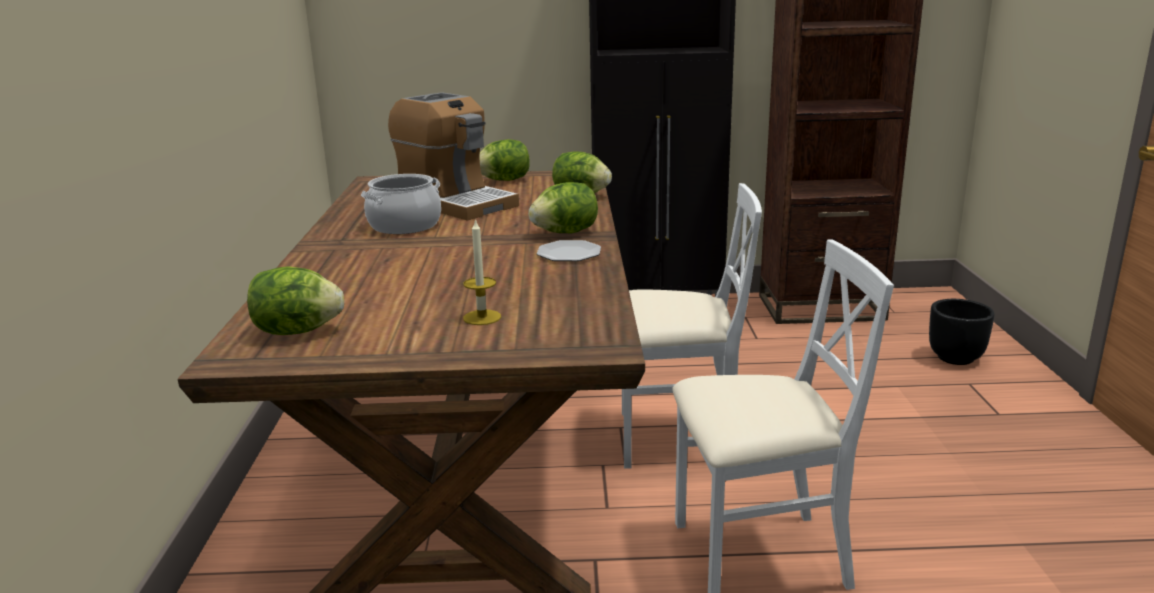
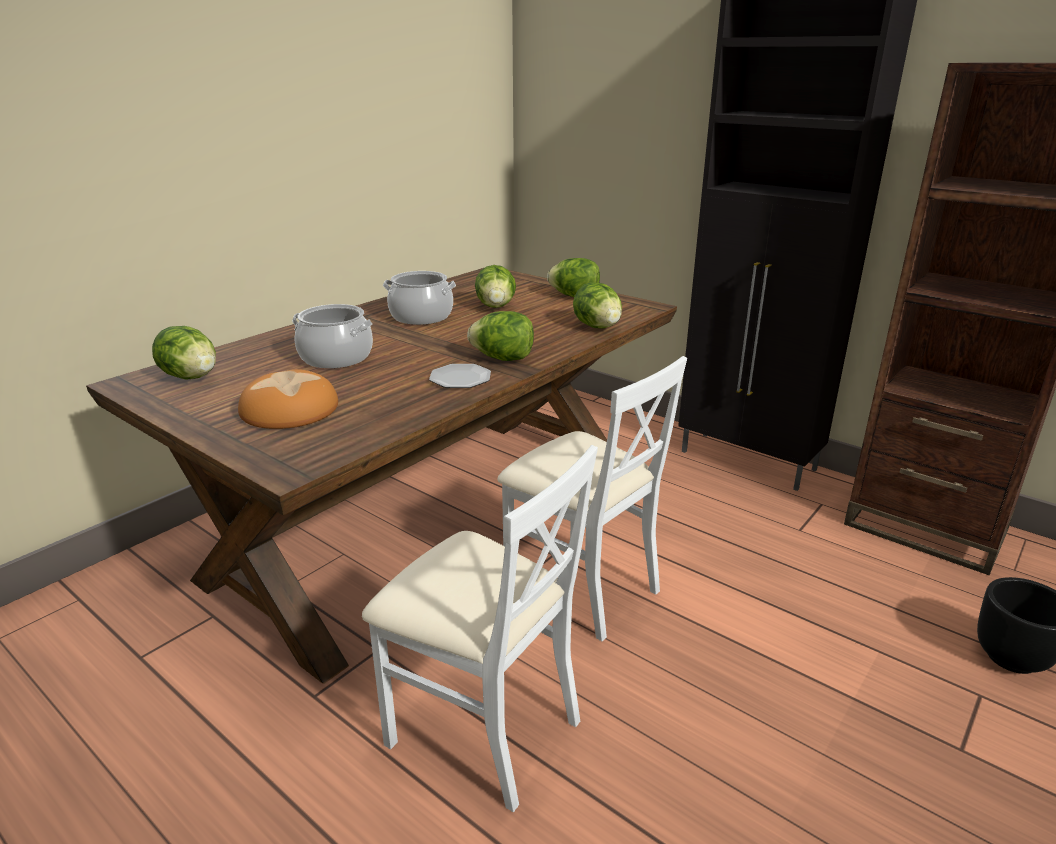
camera: 40 degrees right, 5 degrees up
(412, 273) = (336, 357): none -> cooking pot
(455, 202) = (496, 306): coffee machine -> lettuce
(482, 317) = (288, 409): candle -> bread

